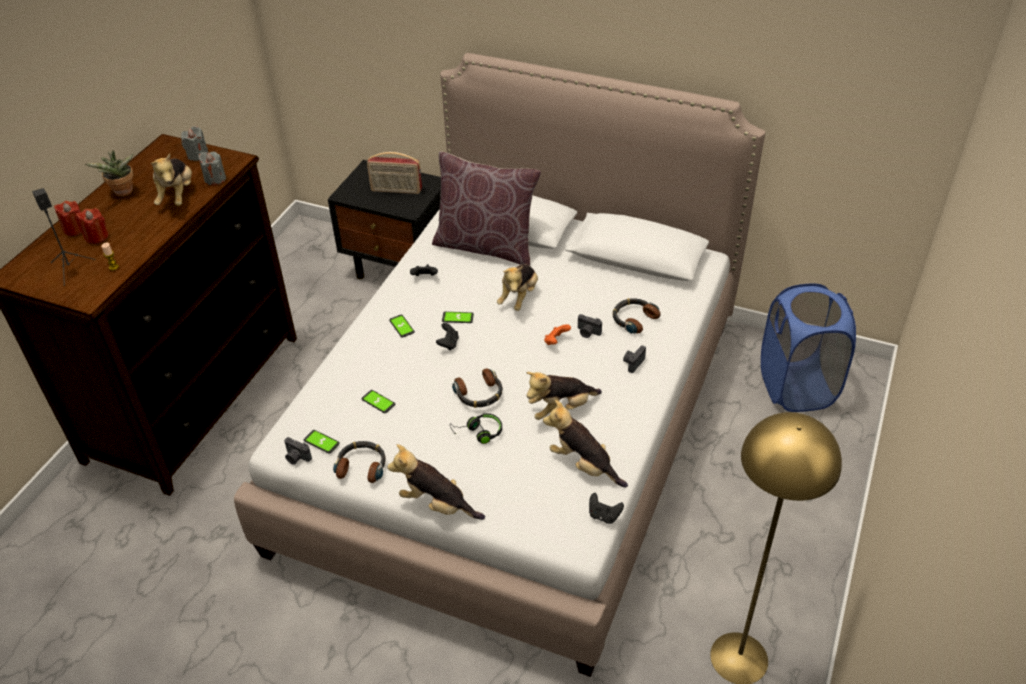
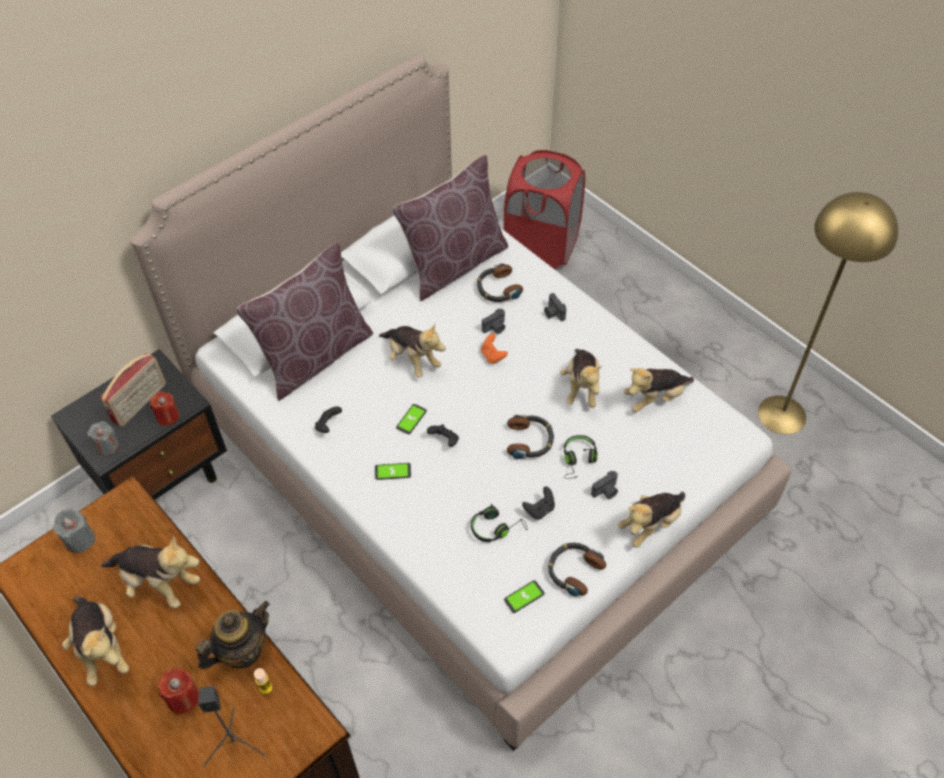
camera: 65 degrees left, 10 degrees up
(75, 229) = (145, 723): red candle -> red candle (168, 416)
(123, 193) = (101, 647): potted plant -> plush toy
(138, 247) = (241, 650): none -> teapot
(215, 179) = (152, 532): grey candle -> grey candle (107, 446)
(296, 457) = (532, 627): camera -> camera (606, 491)
(378, 402) = (496, 527): phone -> black headphones
(604, 515) = (717, 407): black game controller -> black game controller (539, 509)
(640, 283) = (454, 264): none -> brown pillow
(796, 387) = (541, 247): blue laundry basket -> red laundry basket

